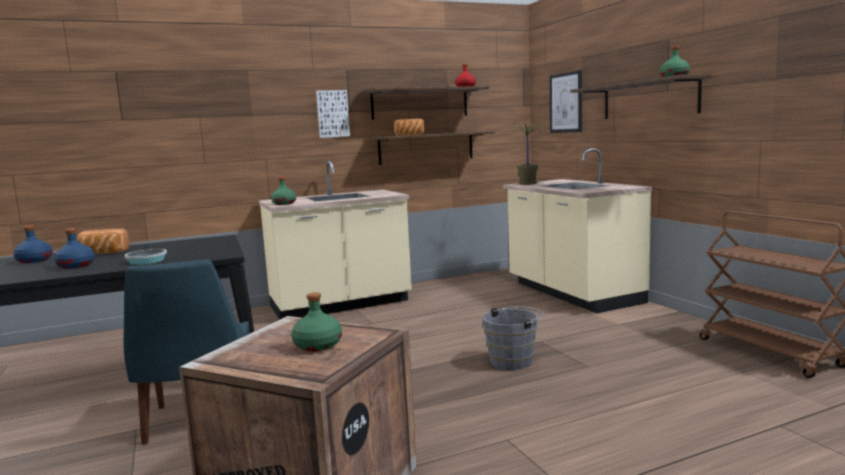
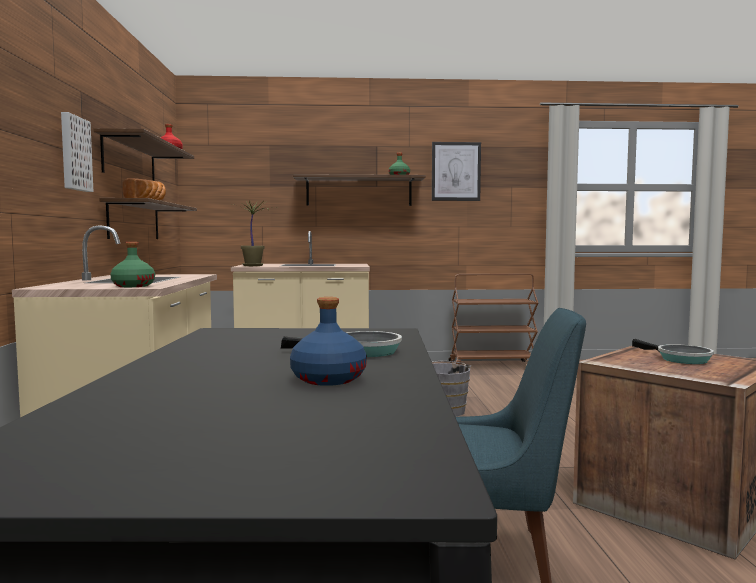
camera: 70 degrees left, 5 degrees down
(34, 260) = (152, 411): blue bottle -> none
(102, 254) = (210, 371): bread -> none
(317, 345) = (679, 359): green bottle -> frying pan
(566, 102) = (247, 187): picture -> picture (456, 171)

